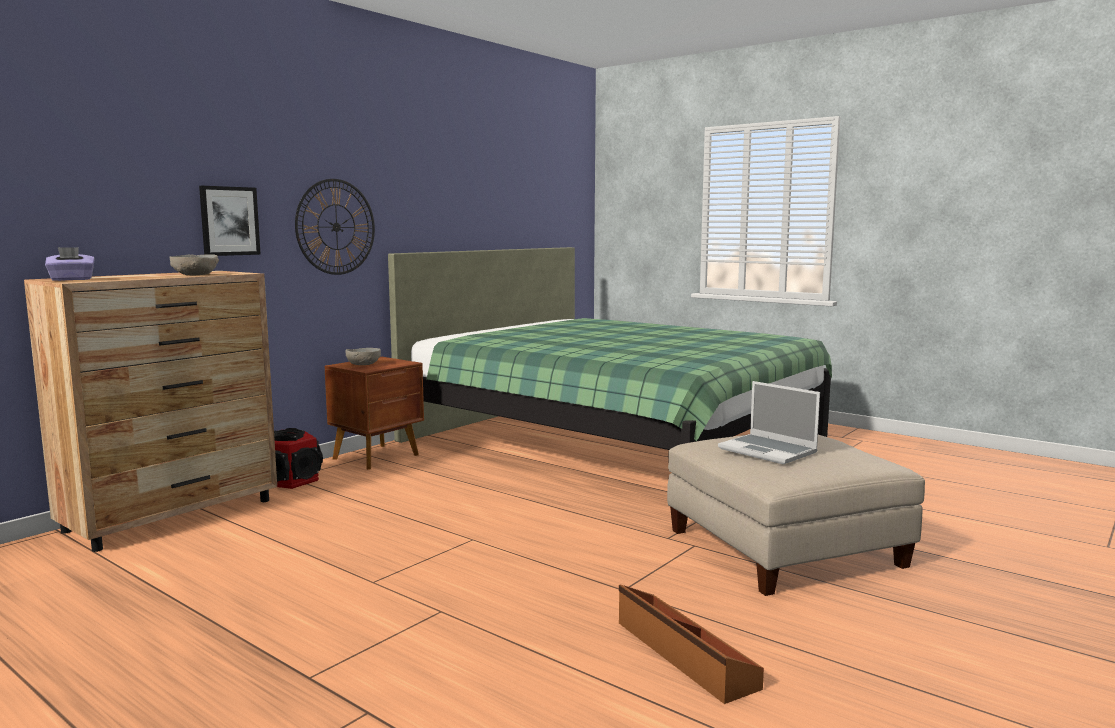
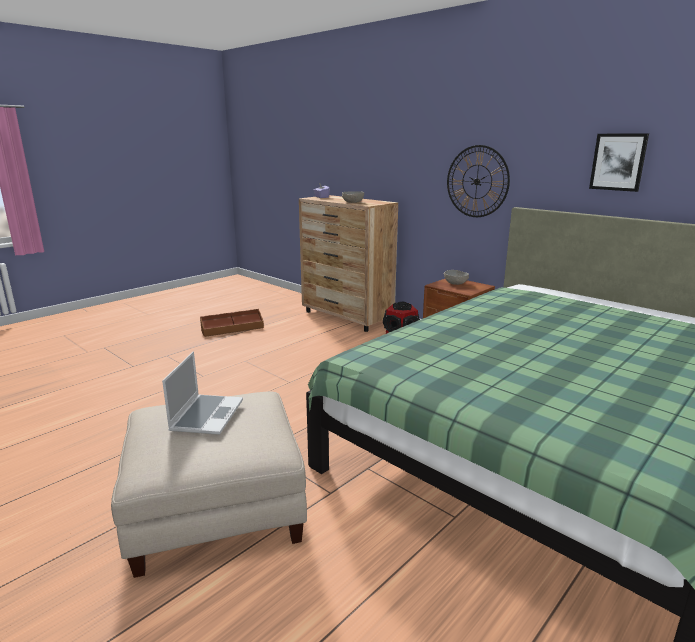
camera: 95 degrees right, 10 degrees up
(229, 221) = (410, 173): picture -> picture (618, 162)
(683, 654) = (107, 433): brown storage box -> brown storage box (232, 329)
(769, 451) = (206, 415): laptop -> laptop turned 135 degrees clockwise

